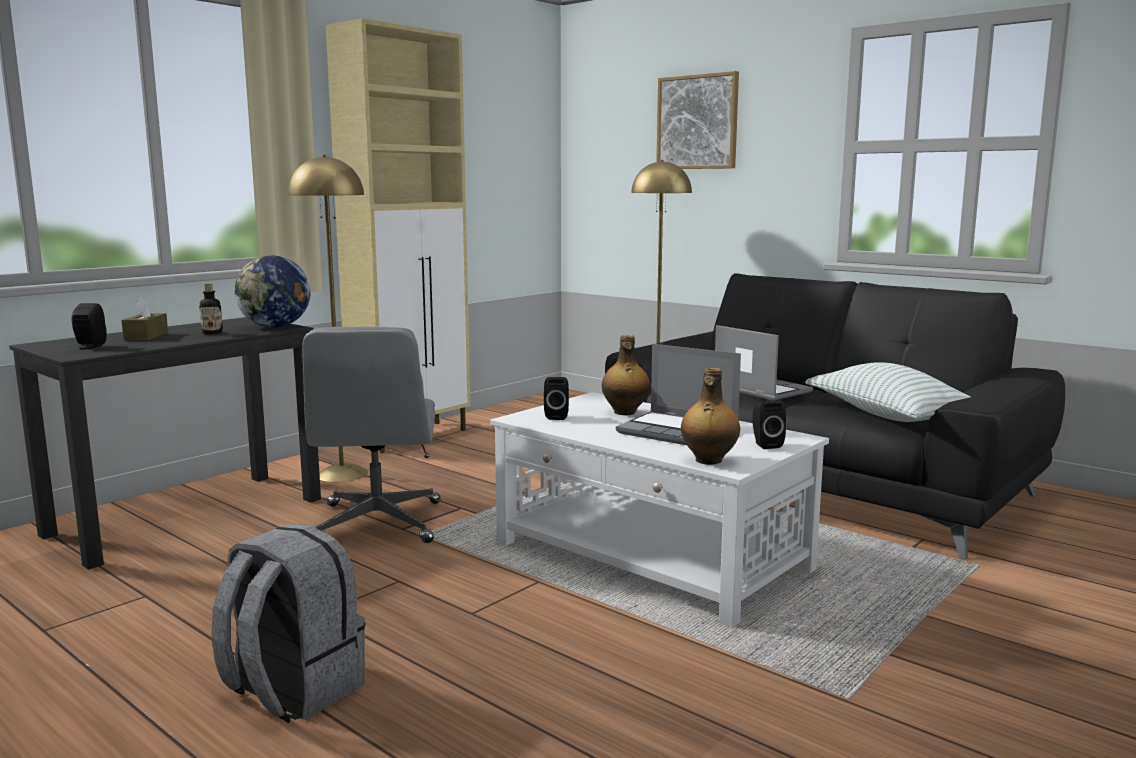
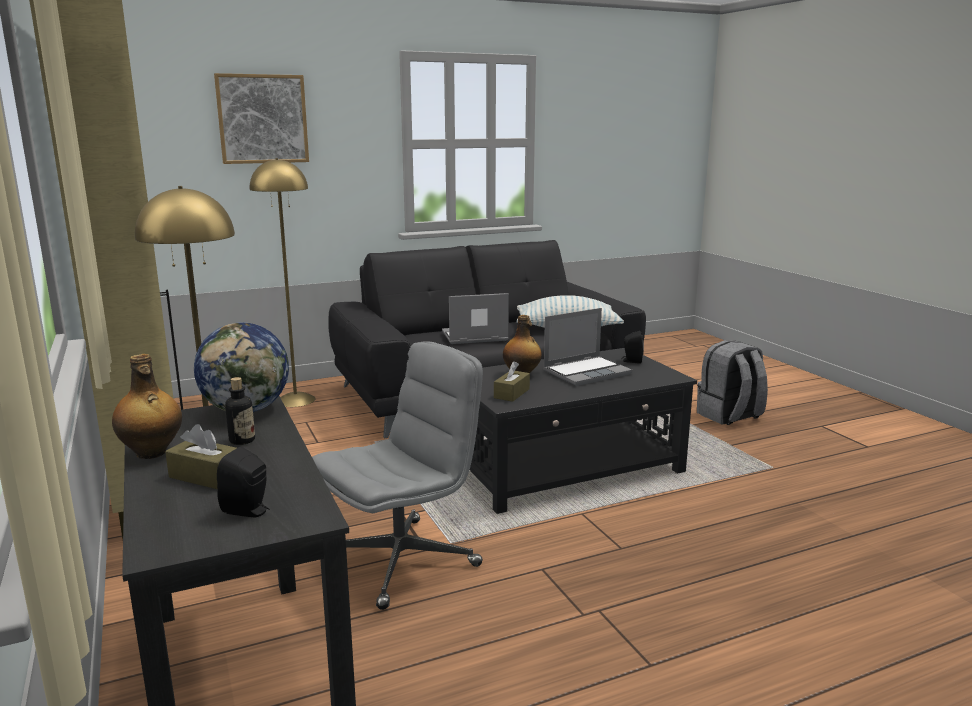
camera: 65 degrees left, 5 degrees up
(292, 690) = (716, 643): grey backpack -> grey backpack (729, 416)
(378, 524) = (402, 560): grey office chair -> grey office chair turned 60 degrees counterclockwise
(556, 416) = (511, 393): black speaker -> brown tissue box
(651, 557) = (567, 468): white coffee table -> black coffee table
(708, 461) = (657, 378): bottle -> bottle (151, 453)

